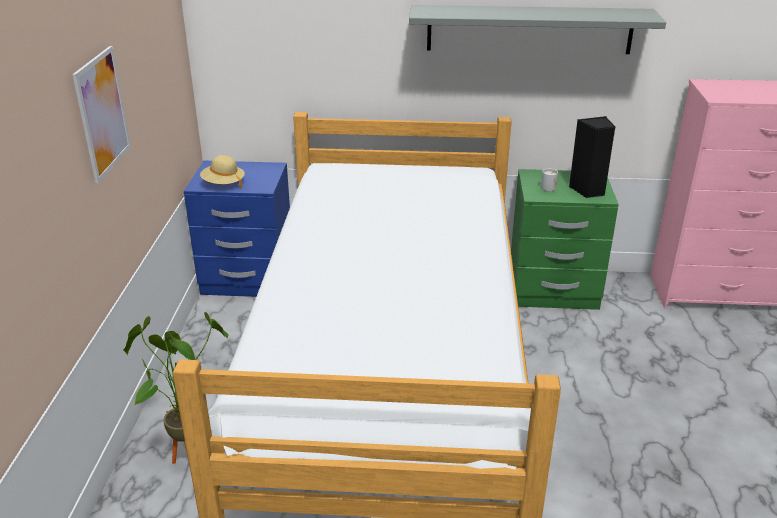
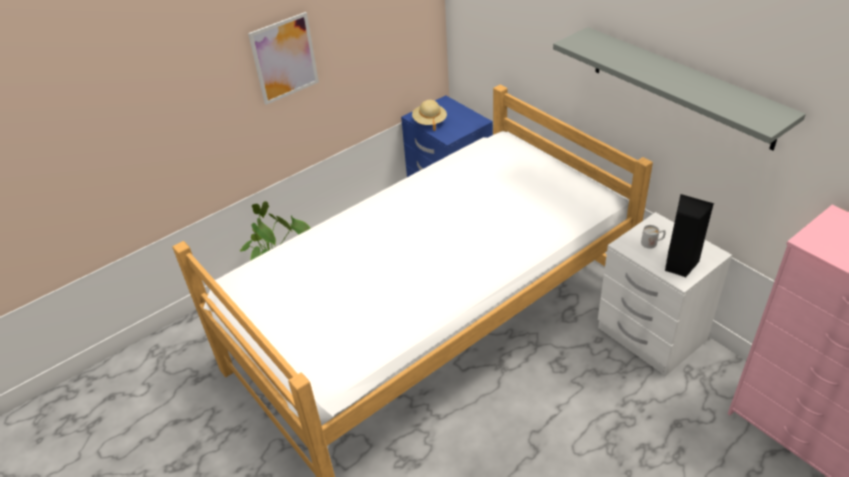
camera: 50 degrees right, 10 degrees up
(552, 291) = (650, 335): green nightstand -> white nightstand

